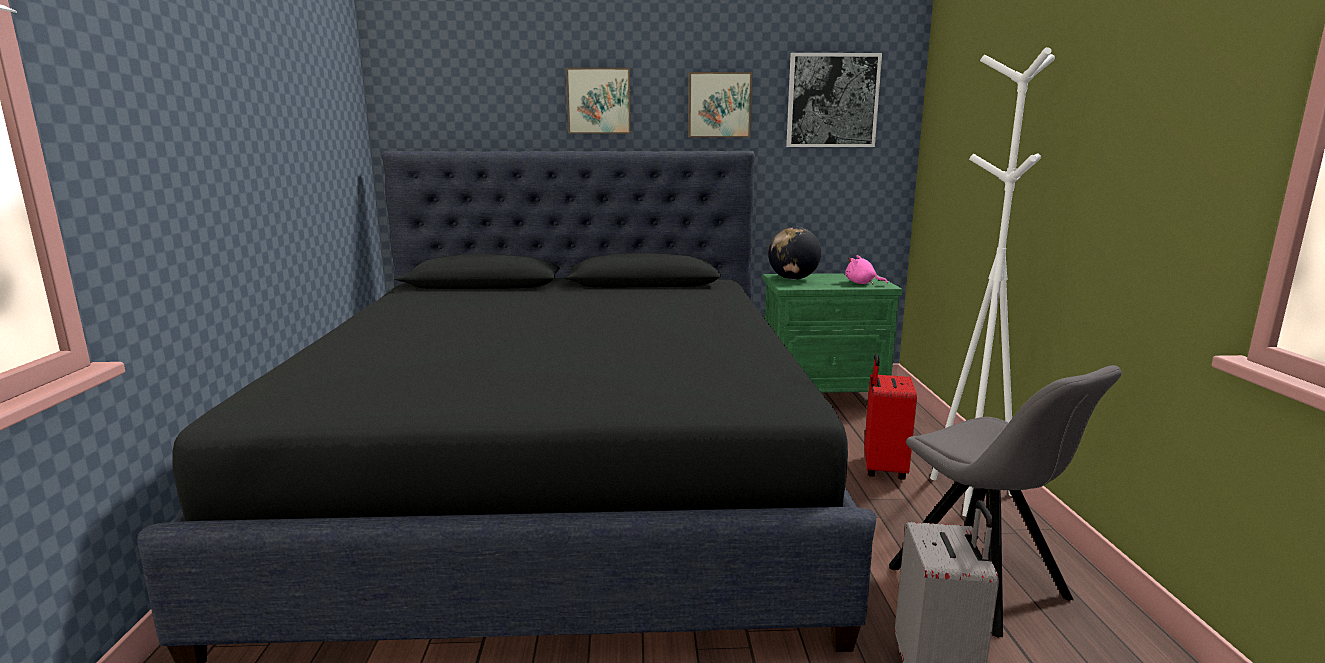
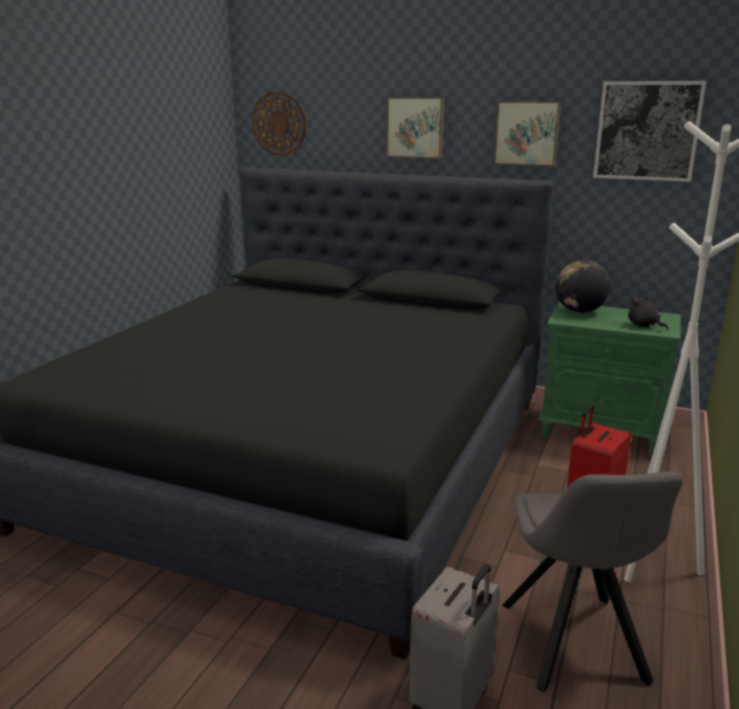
camera: 25 degrees right, 5 degrees up
(428, 100) = (279, 124): none -> wall clock
(862, 283) = (644, 326): pink plush toy -> black plush toy

